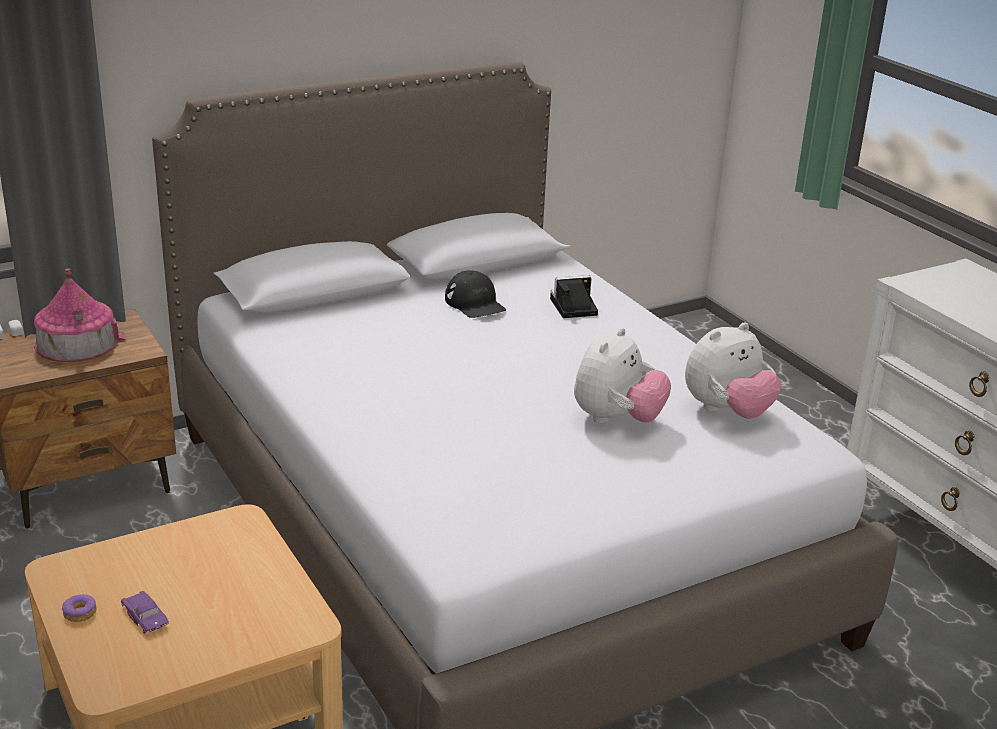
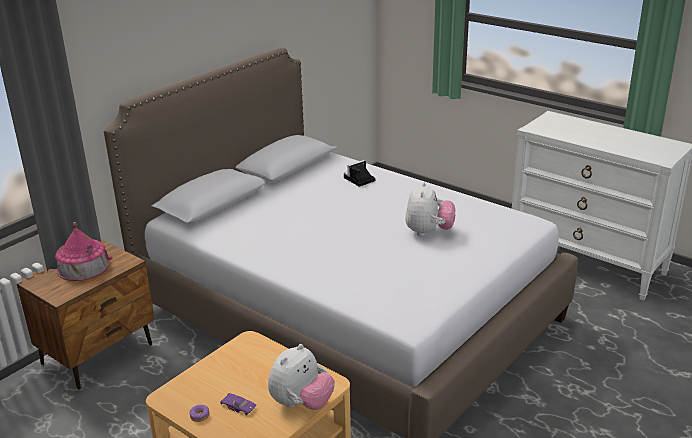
camera: 20 degrees left, 0 degrees up
(475, 303) = (306, 189): black cap -> none
(727, 411) = (477, 214): plush toy -> plush toy (301, 404)

